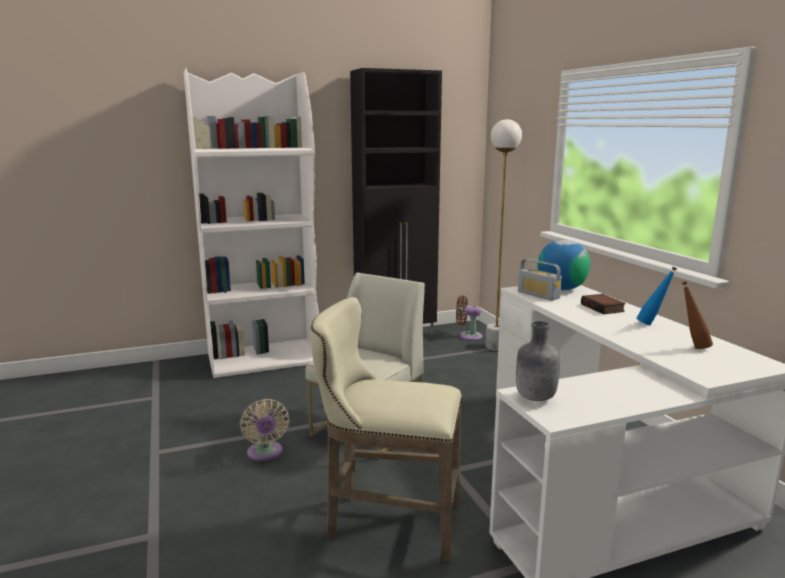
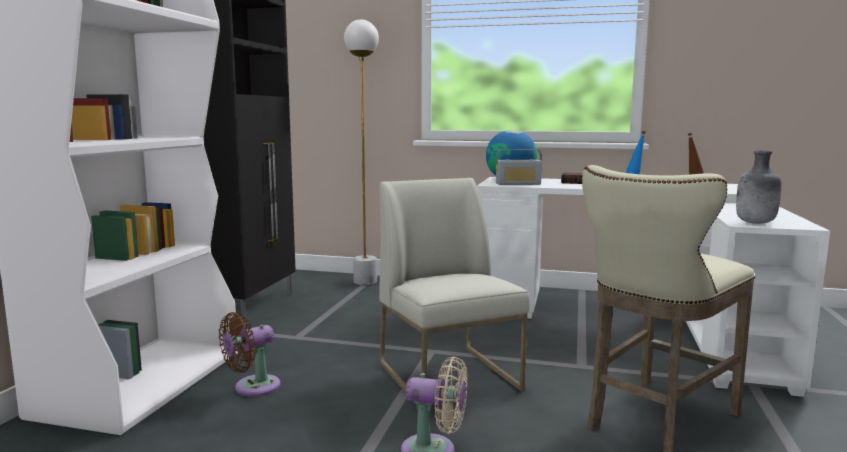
camera: 55 degrees left, 5 degrees down
(468, 336) = (320, 282): brown fan -> brown fan (252, 388)

